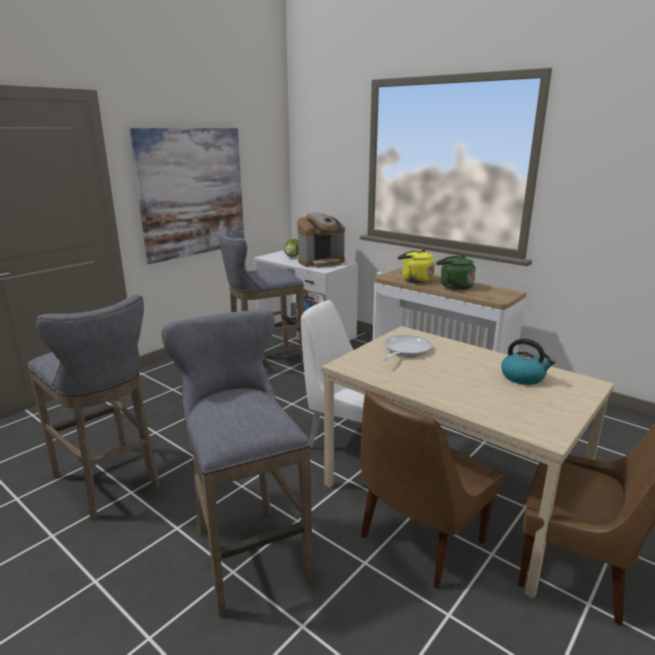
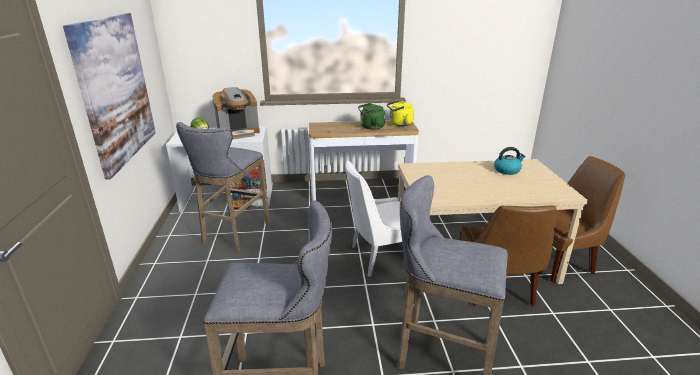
camera: 45 degrees left, 5 degrees up
(321, 262) = (238, 133): coffee machine -> coffee machine turned 45 degrees clockwise
(404, 350) = (435, 178): frying pan -> none
(415, 280) = (339, 129): yellow kettle -> yellow kettle (399, 124)

